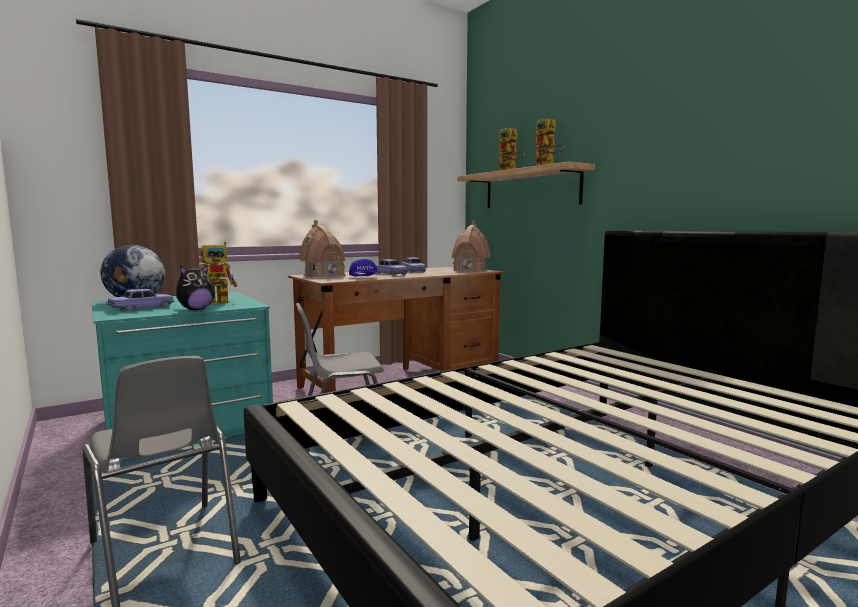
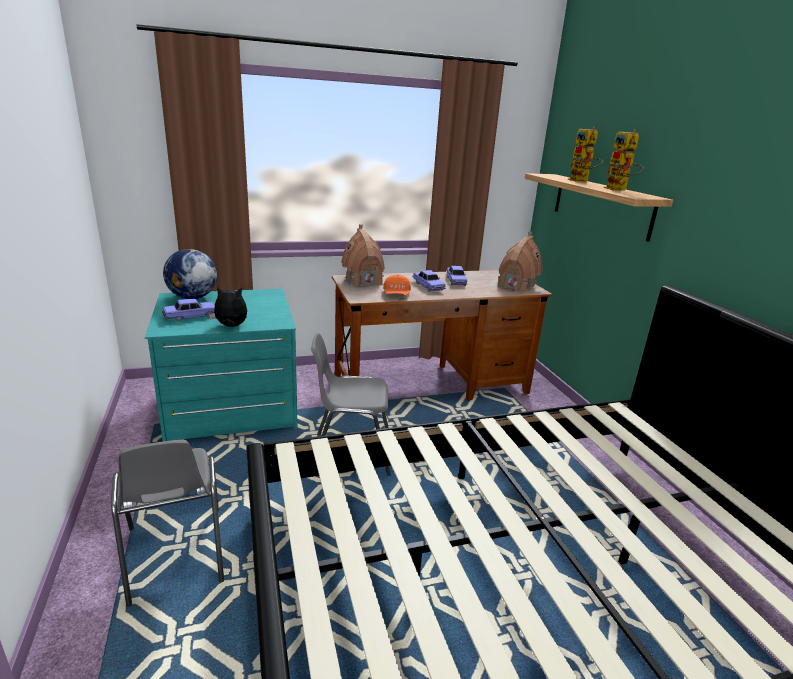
camera: 15 degrees right, 15 degrees up
(195, 309) = (231, 326): plush toy -> plush toy turned 150 degrees counterclockwise
(221, 302) = (259, 312): toy robot -> none
(364, 278) = (396, 294): blue cap -> orange cap

